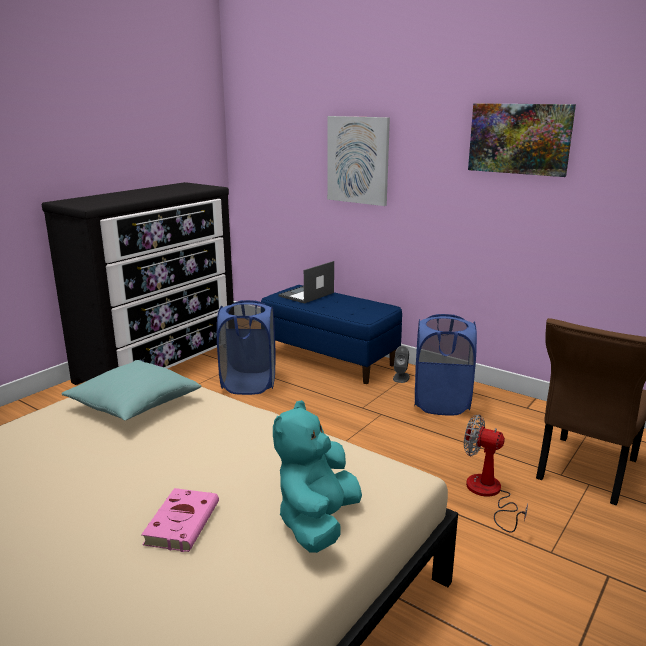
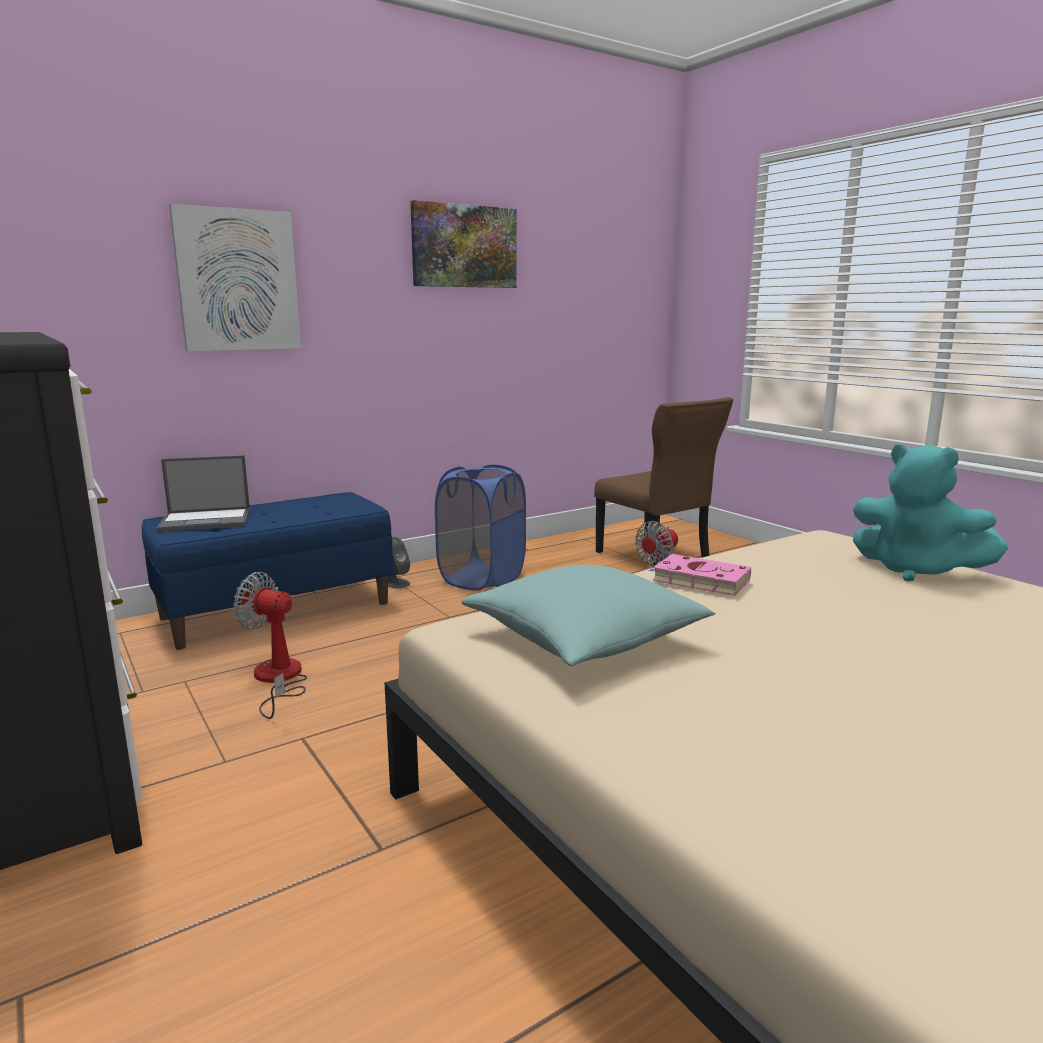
camera: 70 degrees left, 5 degrees down
(183, 522) = (937, 624): pink book -> pink book (698, 580)
(248, 384) = (278, 680): blue laundry basket -> fan
(306, 295) = (207, 520): laptop -> laptop turned 75 degrees counterclockwise

